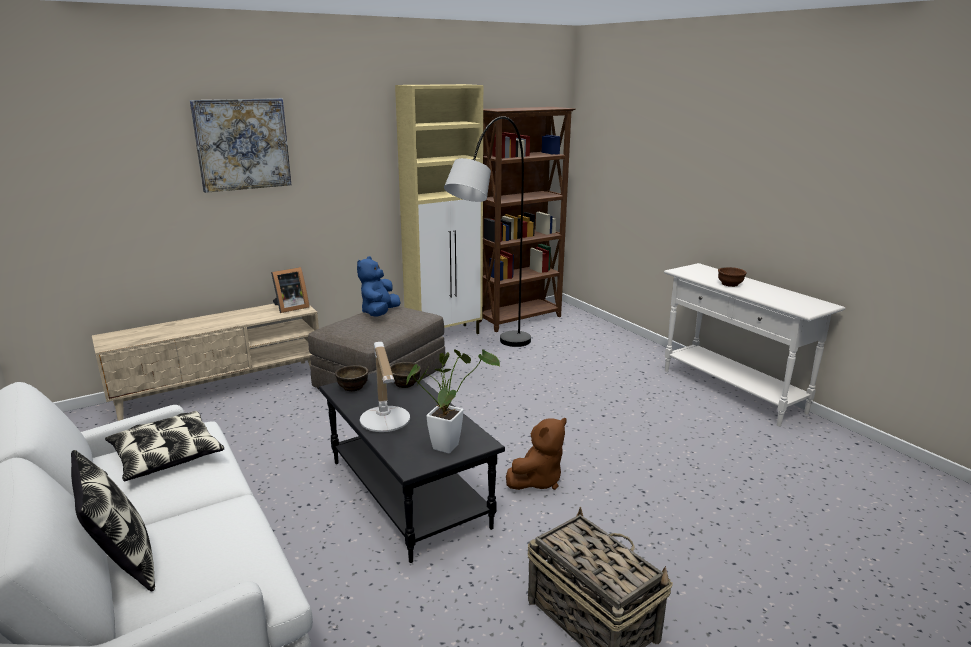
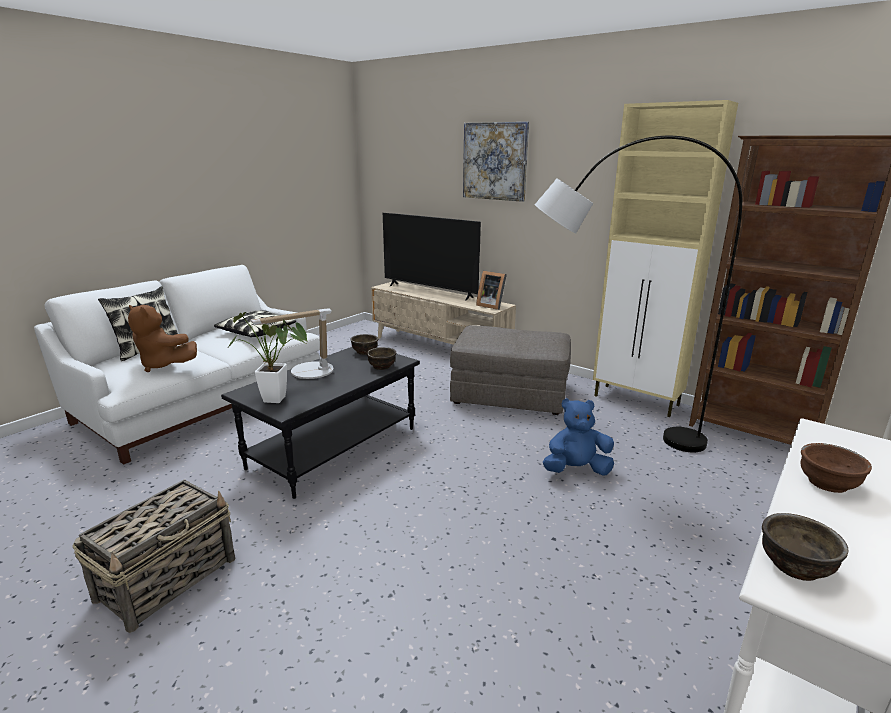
camera: 70 degrees right, 0 degrees up
(184, 324) = (430, 291): none -> television
(379, 313) = (531, 335): blue plush toy -> blue plush toy (576, 470)
(537, 480) = (381, 510): brown plush toy -> brown plush toy (163, 365)
(791, 305) = (795, 566): none -> brown bowl

